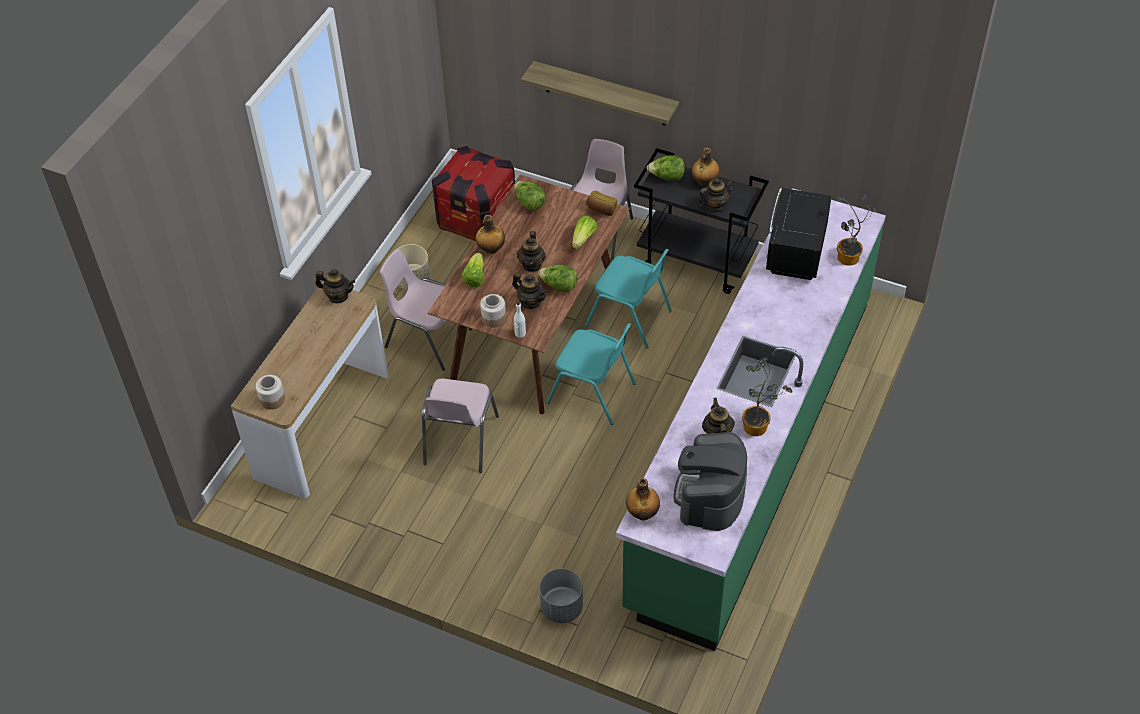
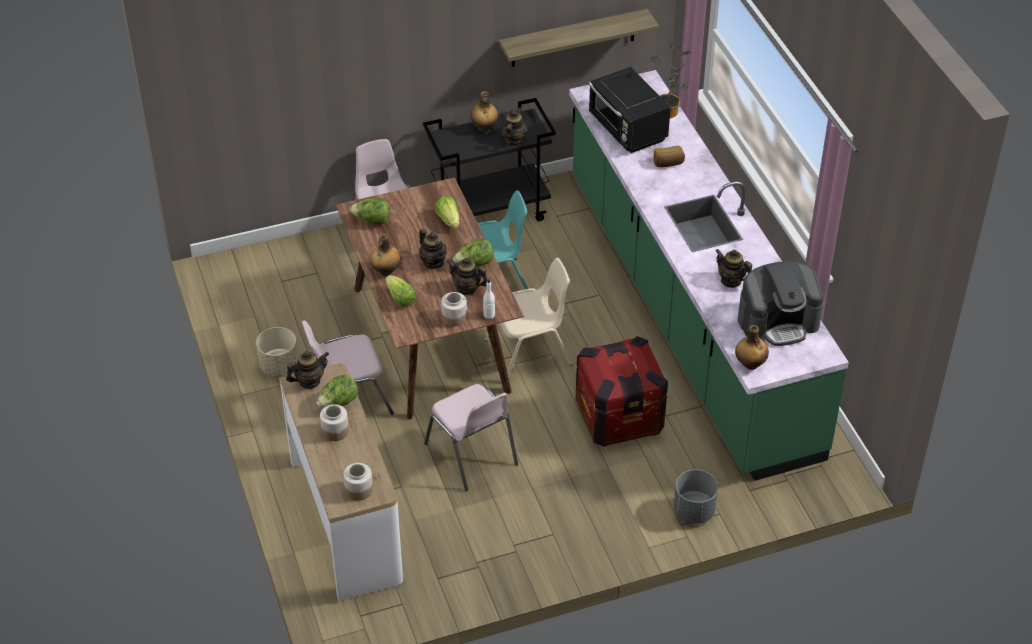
camera: 45 degrees left, 5 degrees down
(310, 345) = (335, 431): none -> jar
(477, 219) = (274, 288): crate -> crate (619, 418)
(530, 302) = (467, 288): teapot -> teapot turned 150 degrees counterclockwise
(593, 393) = (530, 353): turquoise chair -> beige chair
(601, 209) = (435, 191): bread -> bread (668, 163)
(605, 94) = (361, 94): shelf -> shelf (573, 38)
(666, 177) = (451, 141): lettuce -> lettuce (338, 403)
(710, 495) = (778, 322): coffee machine -> coffee machine turned 75 degrees counterclockwise
(759, 427) = (752, 257): potted plant -> none

